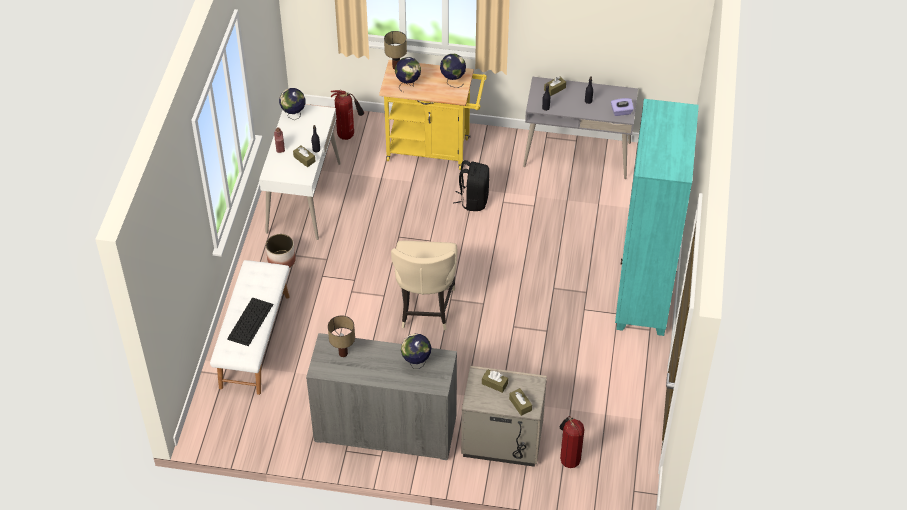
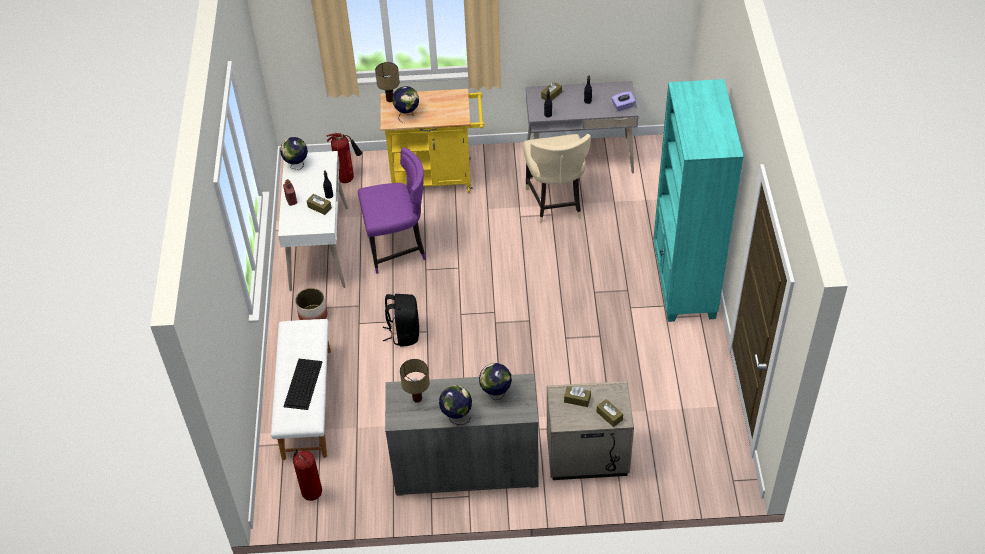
camera: 10 degrees left, 0 degrees up
(377, 212) = (398, 249): none -> purple chair
(425, 309) = (472, 337): beige chair -> beige chair (555, 203)
(452, 81) = (451, 104): globe -> globe (456, 416)
(473, 200) = (490, 220): black backpack -> black backpack (404, 333)
(568, 460) = (659, 462): fire extinguisher -> fire extinguisher (310, 492)

